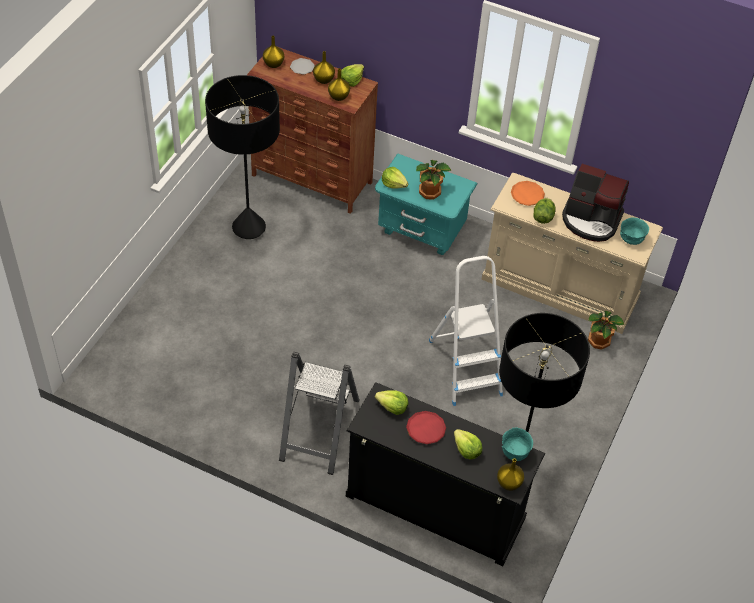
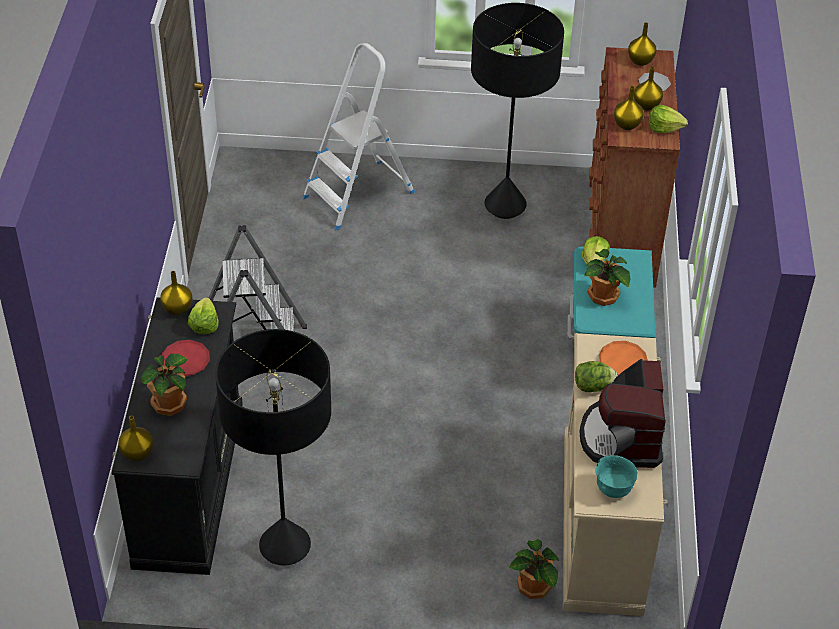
camera: 70 degrees right, 5 degrees down
(368, 419) = (178, 309): none -> yellow vase
(465, 368) = (409, 457): white step ladder -> white step ladder (357, 195)
(466, 450) = (170, 403): lettuce -> potted plant
(515, 453) = (185, 449): turquoise bowl -> none

